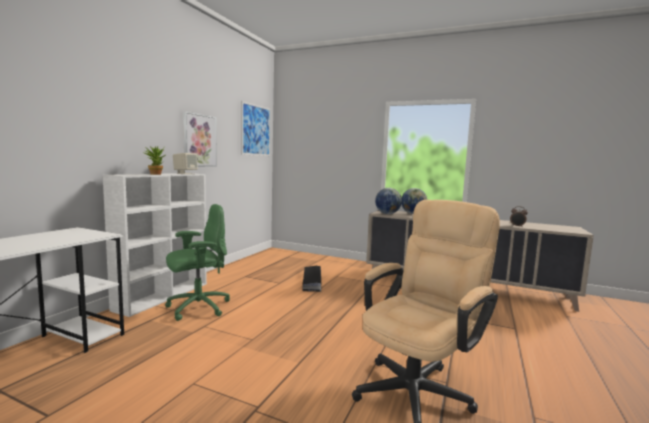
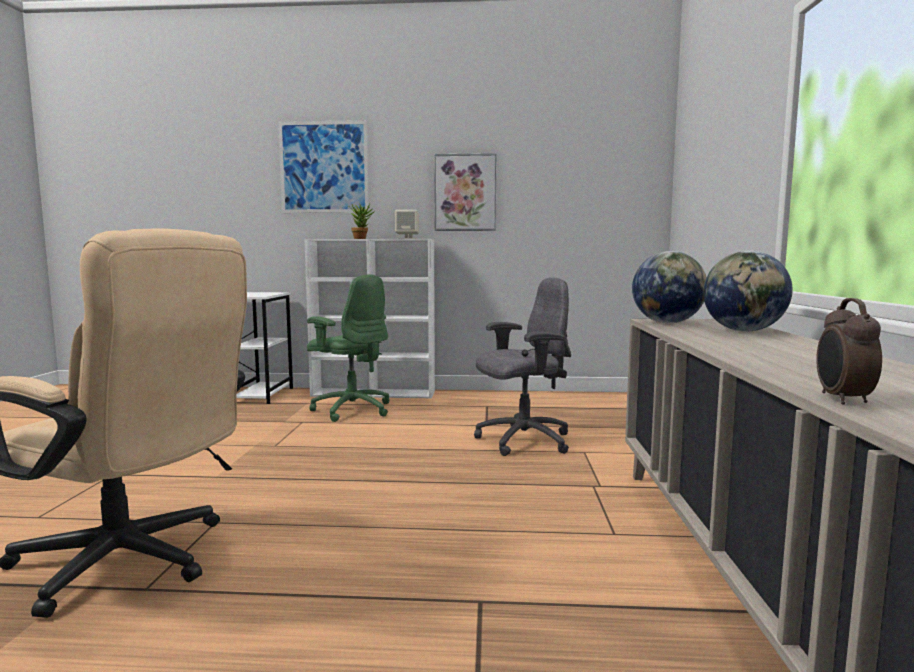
camera: 70 degrees right, 0 degrees up
(256, 130) = (611, 162): picture -> picture (324, 167)
(312, 281) = (522, 441): black storage box -> grey office chair

